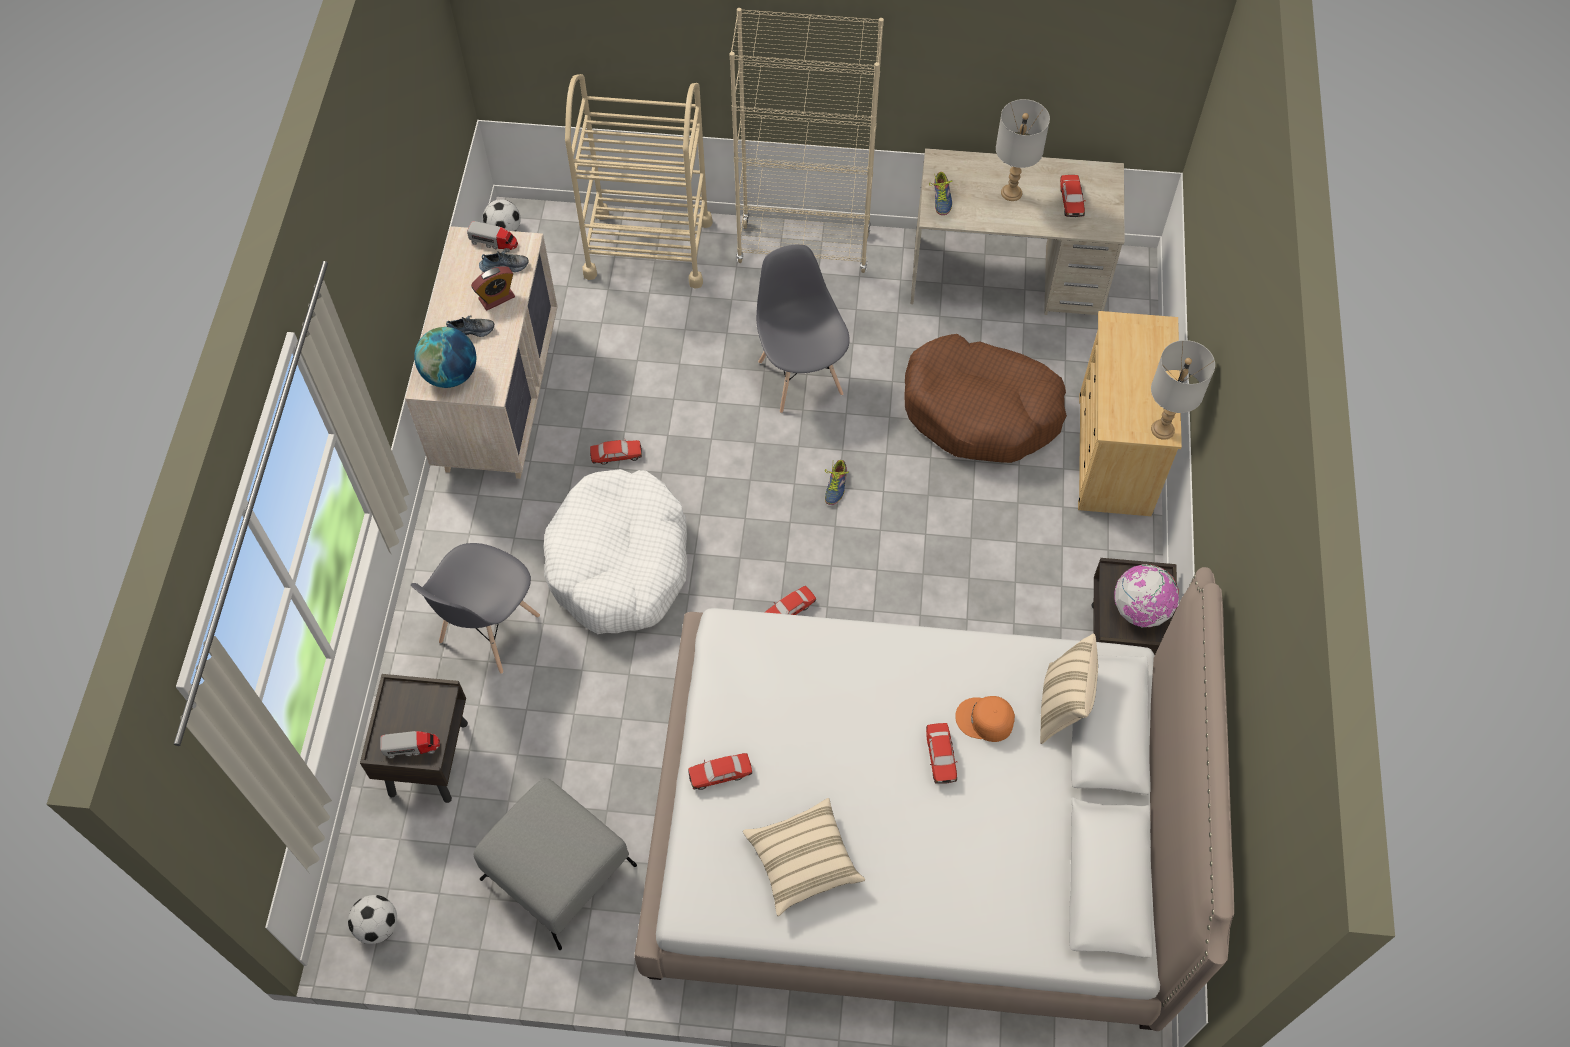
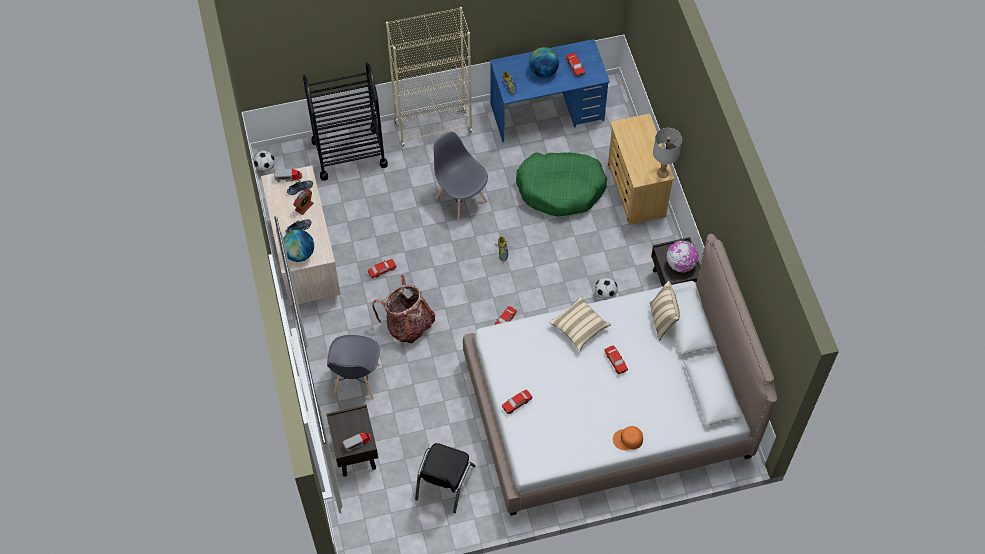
camera: 20 degrees left, 0 degrees up
(377, 925) = (367, 537): football -> football (605, 293)
(558, 871) = (444, 482): grey ottoman -> black chair
(619, 563) = (408, 325): white dog bed -> backpack
(648, 248) = (349, 153): beige cart -> black cart
(803, 861) = (571, 429): beige pillow -> beige pillow (579, 327)
(980, 410) = (561, 188): brown dog bed -> green dog bed
(985, 720) = (630, 338): orange cap -> orange cap (628, 439)
(1007, 277) = (547, 112): beige desk -> blue desk
(1011, 192) = (543, 71): grey table lamp -> globe

